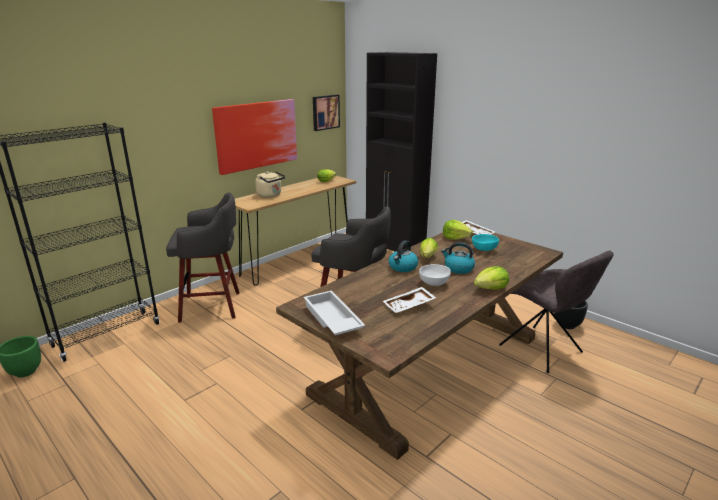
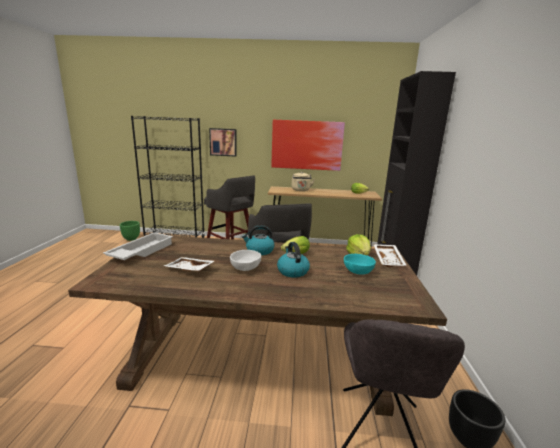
camera: 50 degrees right, 5 degrees down
(325, 112) = (378, 138): picture -> picture (223, 142)
(491, 288) = (270, 296): lettuce -> none

